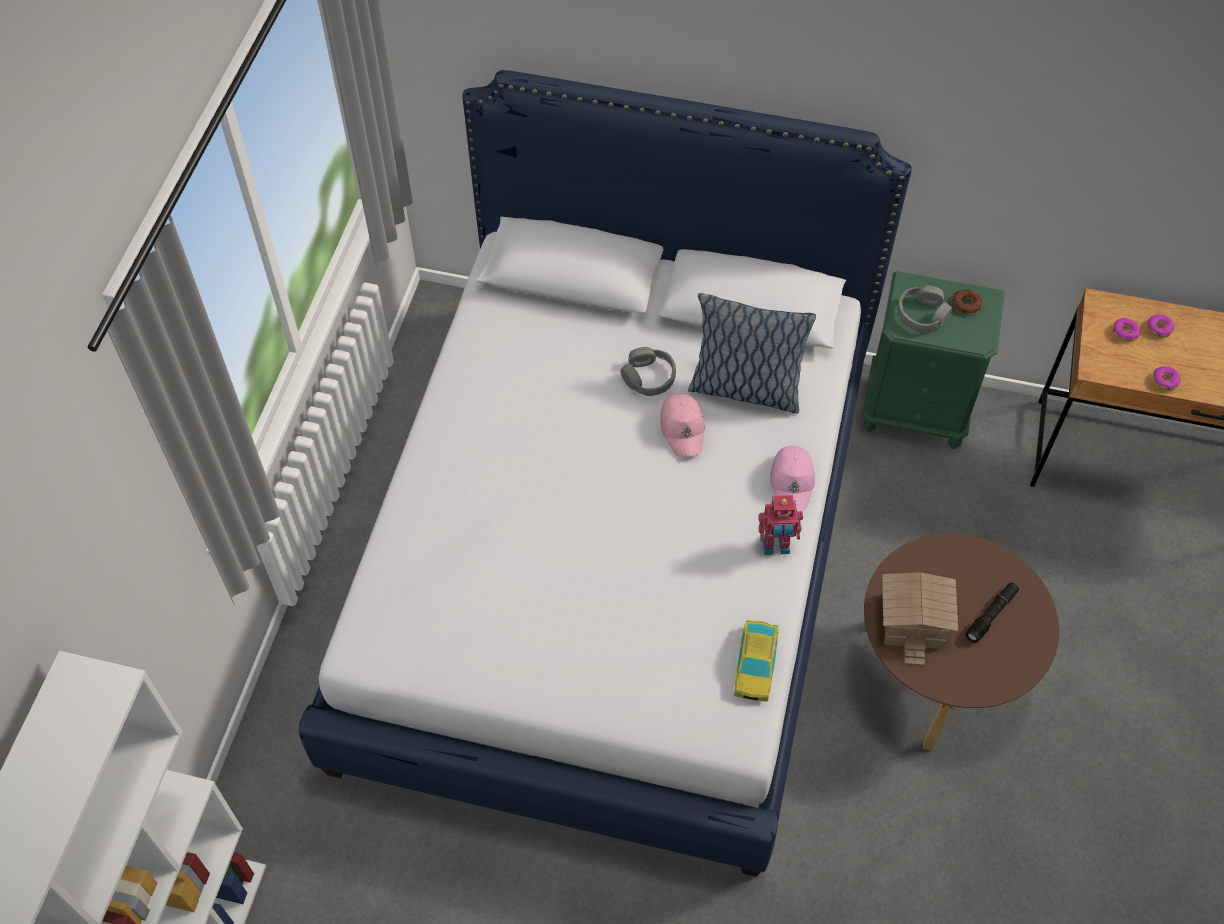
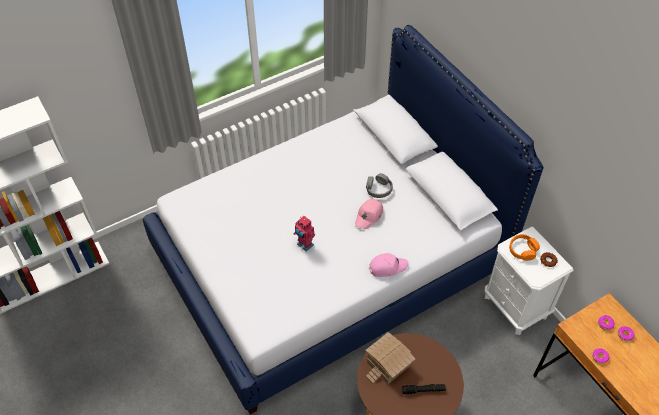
camera: 45 degrees right, 5 degrees down
(744, 389) = (410, 220): pillow -> none
(756, 664) = (294, 316): toy car -> none
(776, 546) = (352, 283): toy robot -> toy robot (304, 245)
(792, 482) = (387, 267): pink cap -> pink cap turned 150 degrees counterclockwise
(915, 411) = (515, 307): green nightstand -> white nightstand
(922, 314) = (522, 250): grey headphones -> orange headphones

